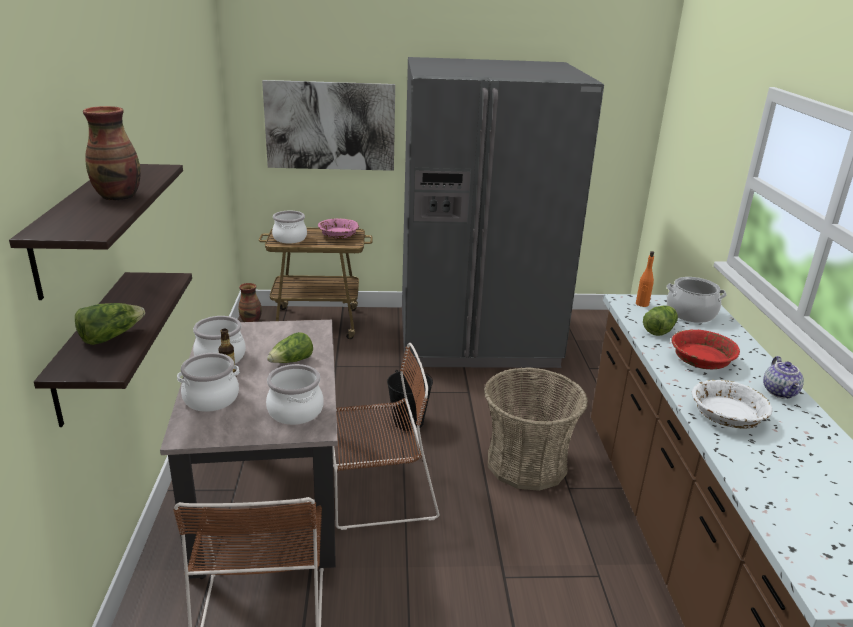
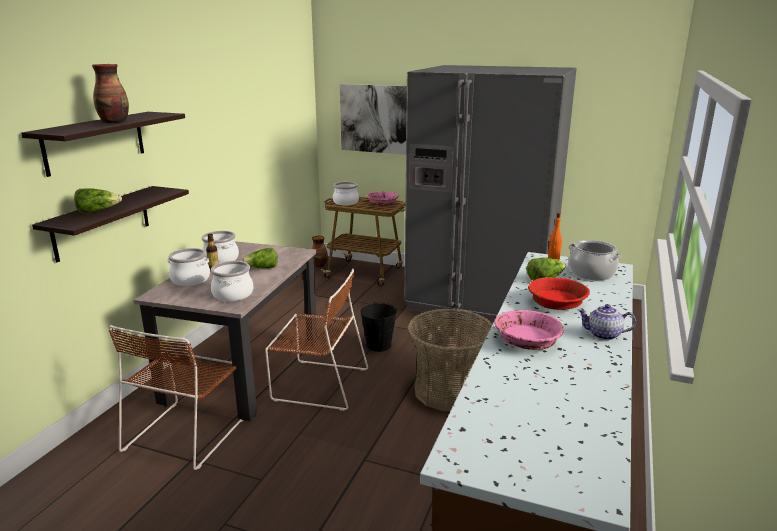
camera: 25 degrees right, 5 degrees down
(727, 416) = (527, 340): white bowl -> pink bowl
(780, 392) = (603, 335): teapot -> teapot turned 75 degrees clockwise

